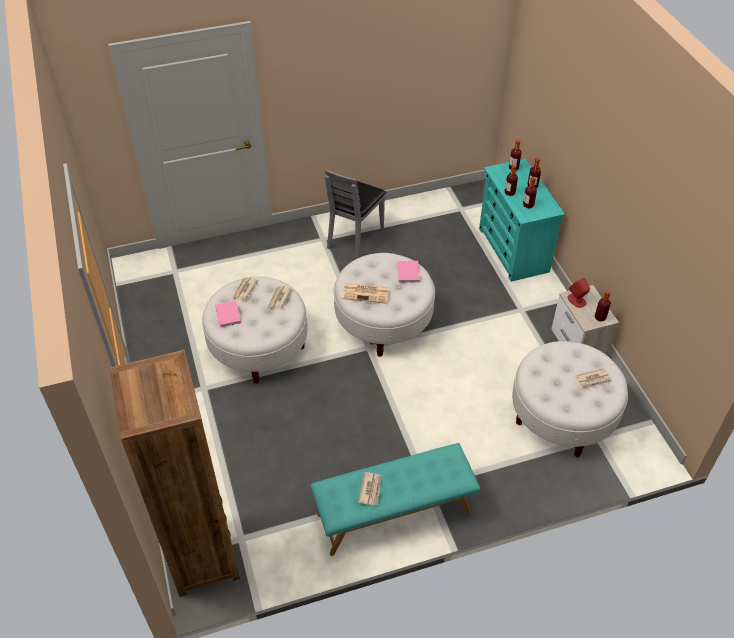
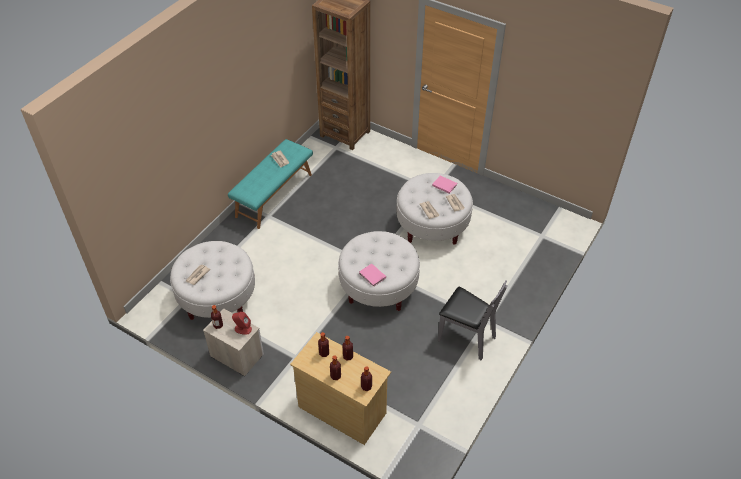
camera: 140 degrees right, 0 degrees up
(355, 238) = (466, 337): grey chair -> grey chair turned 135 degrees clockwise
(366, 293) = (383, 245): newspaper -> none
(513, 250) = (342, 409): turquoise dresser -> beige dresser

